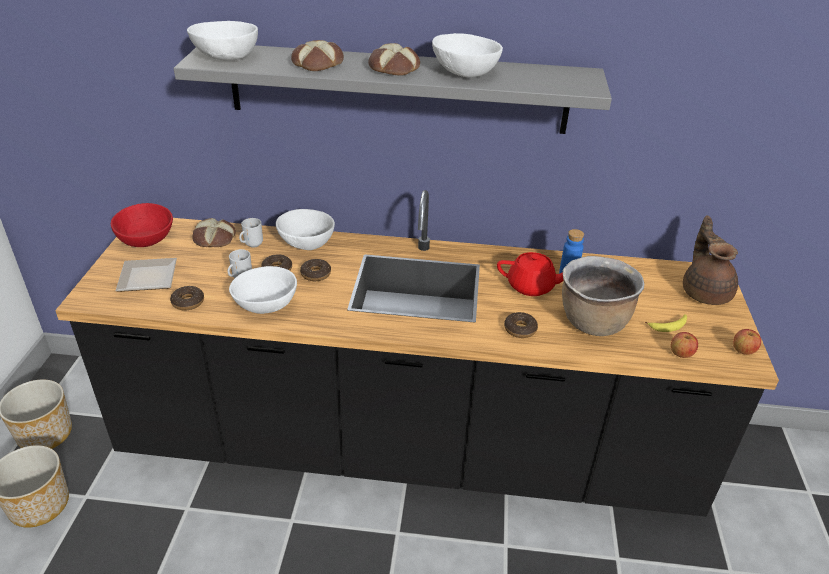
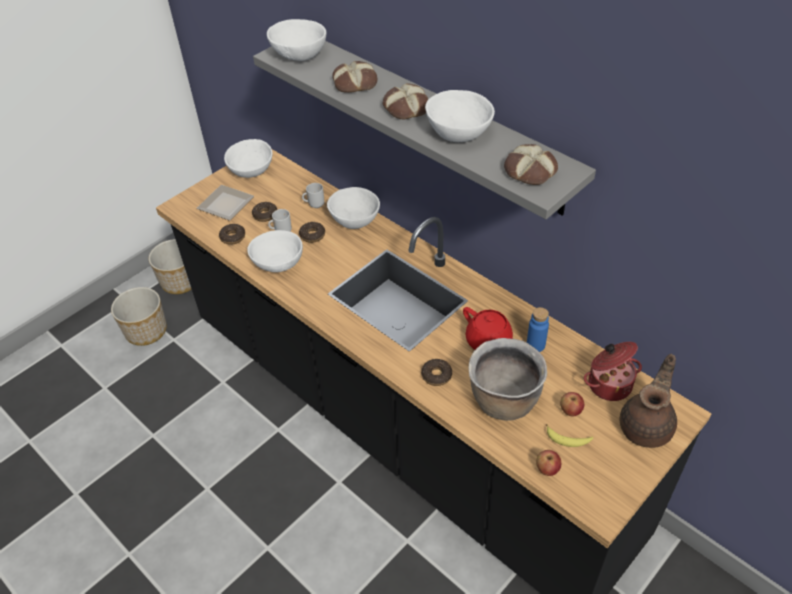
camera: 40 degrees right, 10 degrees up
(145, 239) = (251, 170): red bowl -> white bowl
(214, 239) = (294, 188): bread -> bread (529, 171)
(316, 274) = (335, 251): donut -> donut (265, 215)
(648, 276) = (609, 383): none -> cooking pot
(743, 351) = (609, 498): apple -> apple (570, 411)

